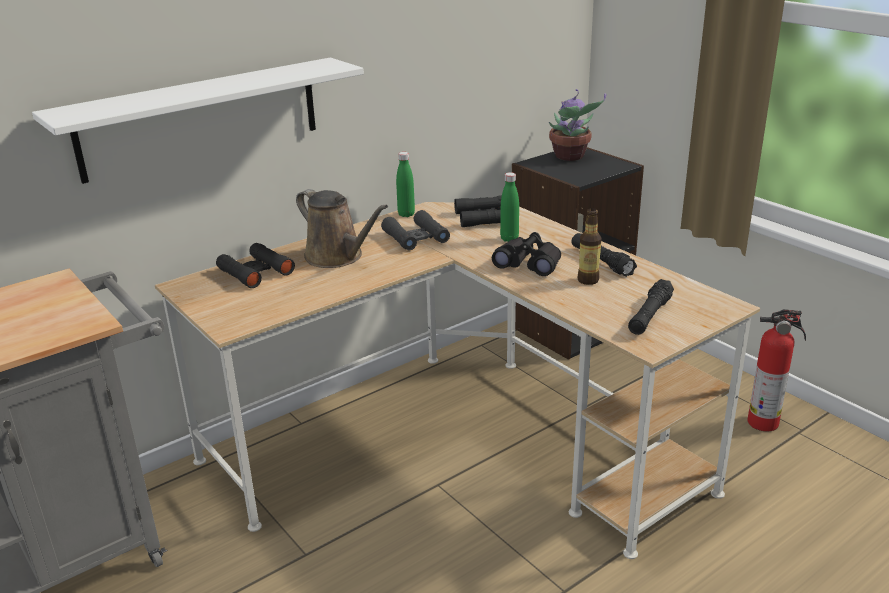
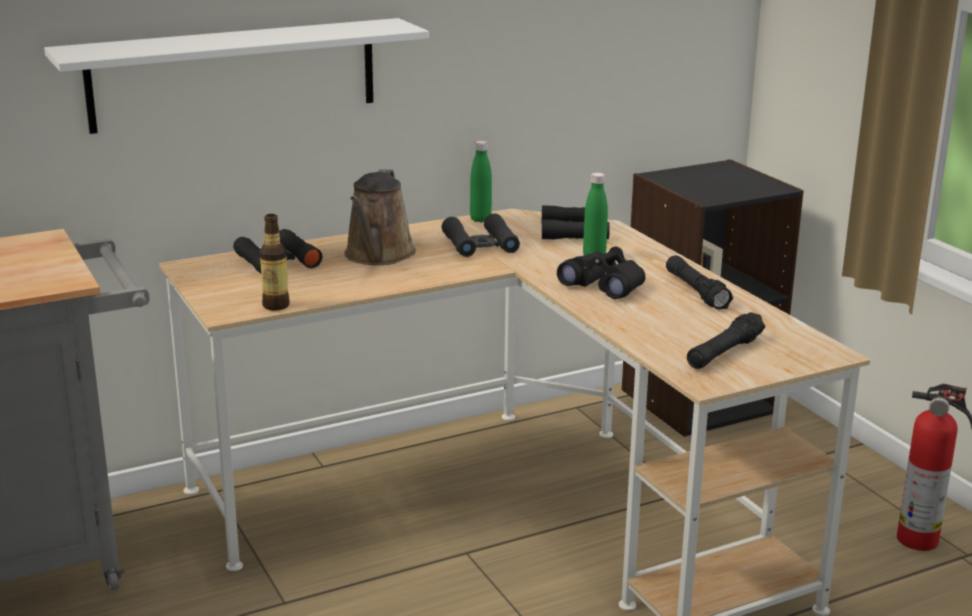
camera: 10 degrees right, 5 degrees down
(337, 257) = (378, 256): brown watering can -> brown watering can turned 45 degrees clockwise
(570, 157) = (712, 173): potted plant -> none
(588, 280) = (668, 309): bottle -> bottle (276, 305)

